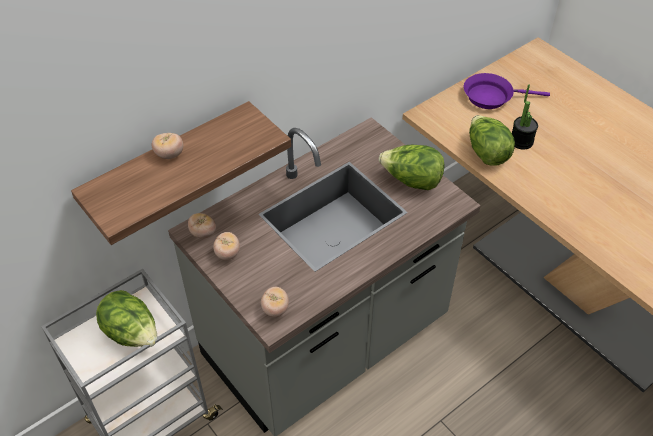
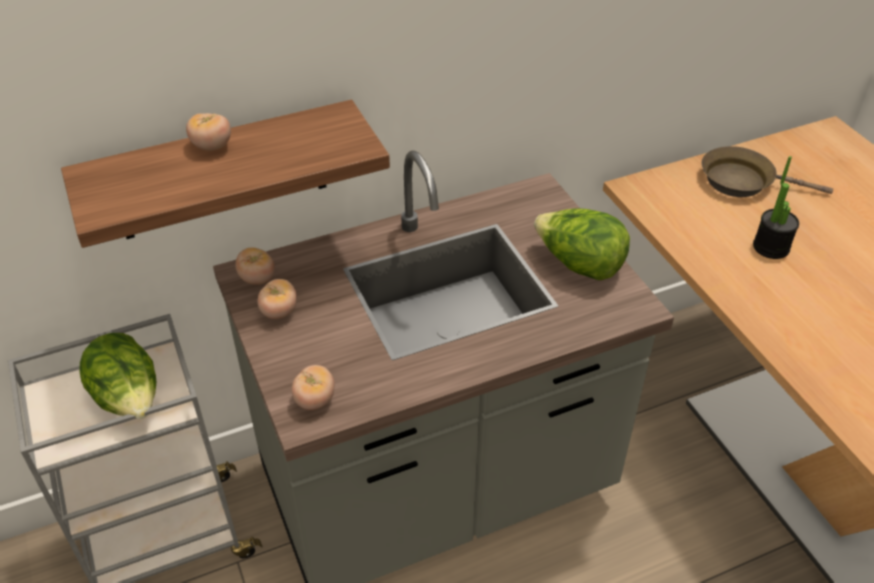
camera: 15 degrees right, 5 degrees down
(486, 153) = (712, 254): lettuce -> none
(491, 96) = (742, 181): purple frying pan -> brown frying pan

